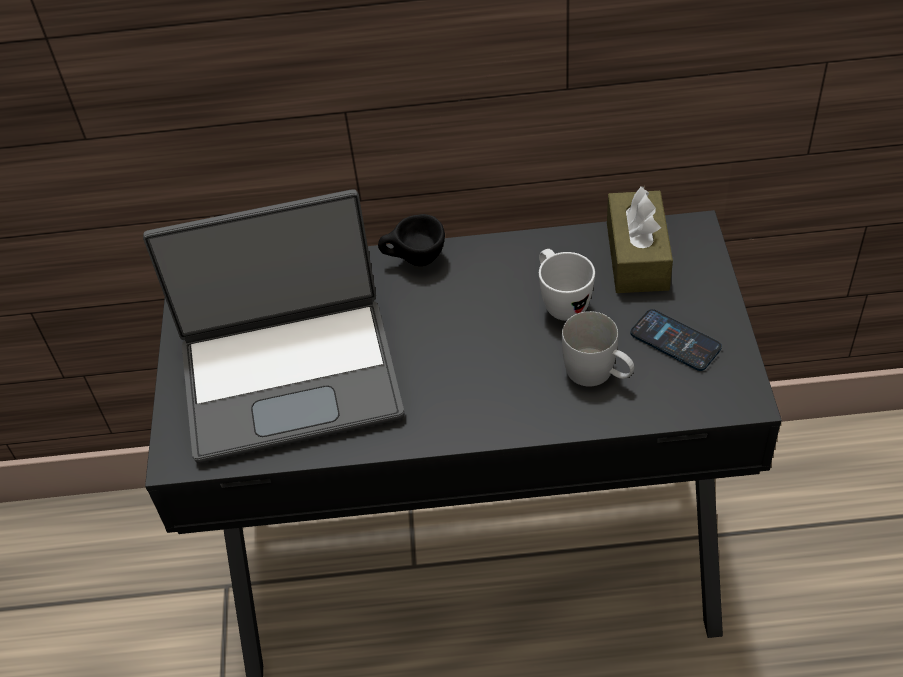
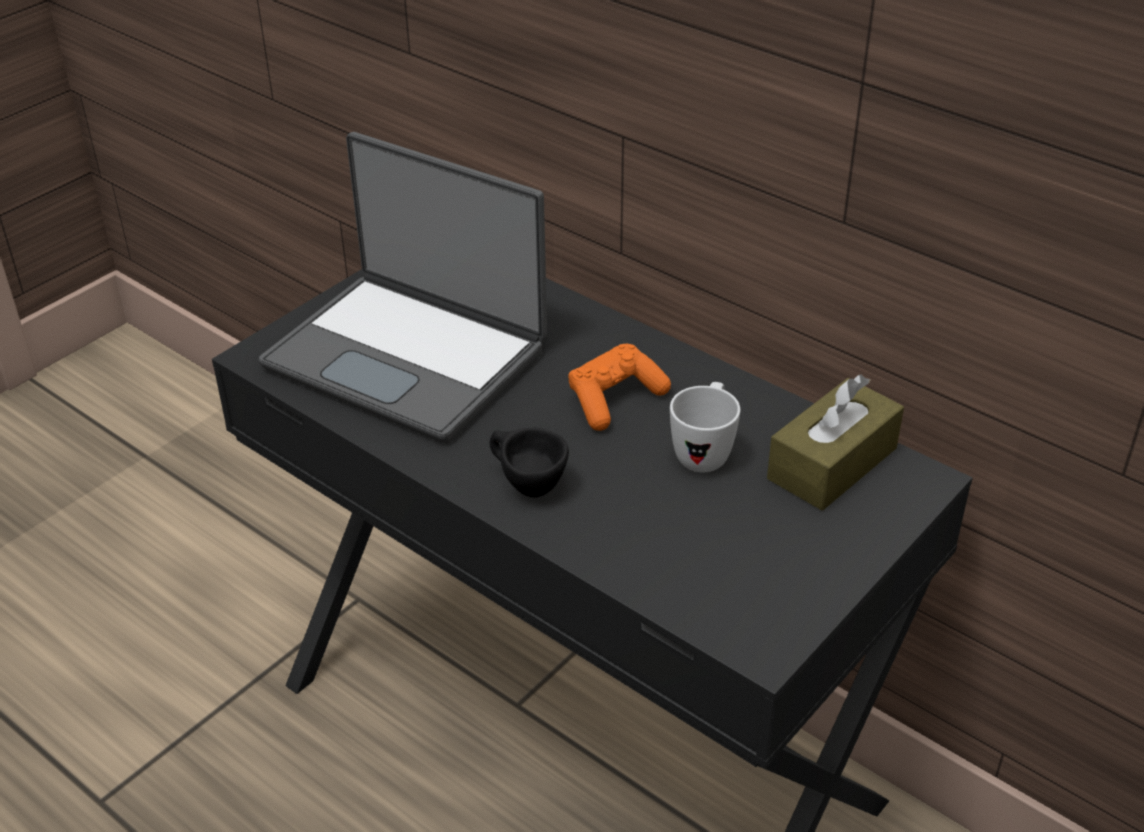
camera: 40 degrees right, 10 degrees down
(414, 261) = (624, 339): black cup -> black cup (525, 486)
(464, 307) = (614, 400): none -> orange game controller
(598, 374) = (655, 529): white mug -> none
(675, 341) = (766, 554): phone -> none

